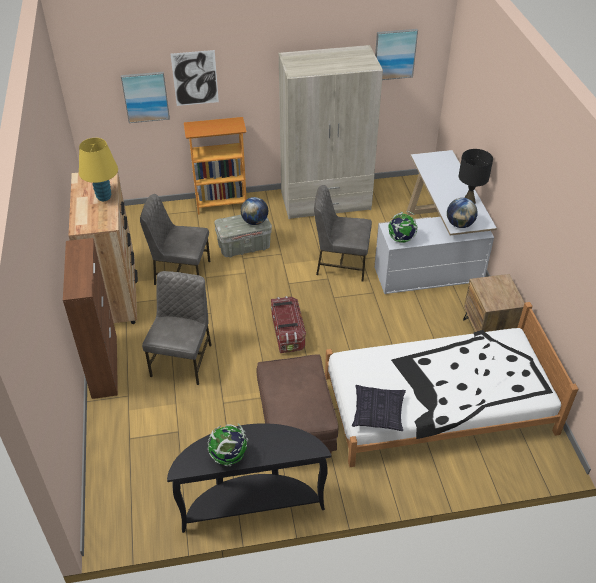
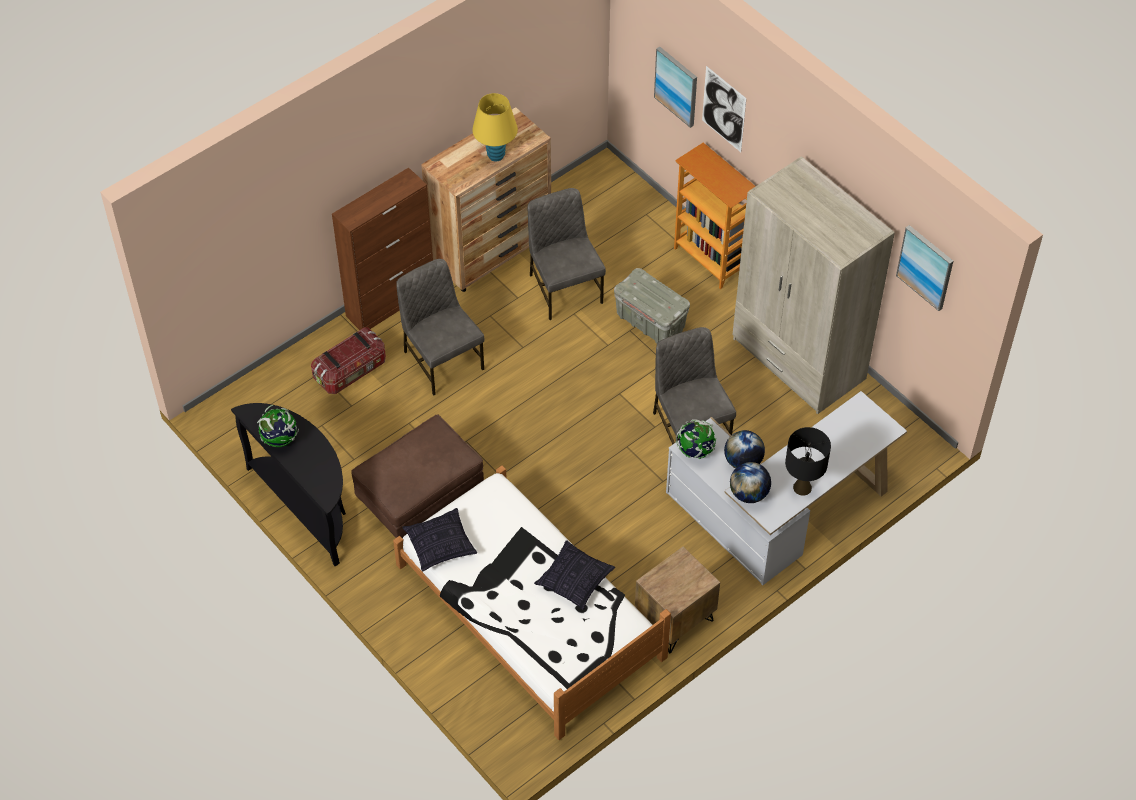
camera: 60 degrees right, 10 degrees up
(183, 359) = (442, 360): grey chair -> grey chair turned 105 degrees counterclockwise
(255, 222) = (661, 305): globe -> globe (743, 462)
(287, 333) = (541, 430): storage box -> storage box (351, 371)
(456, 350) = (574, 580): none -> pillow

